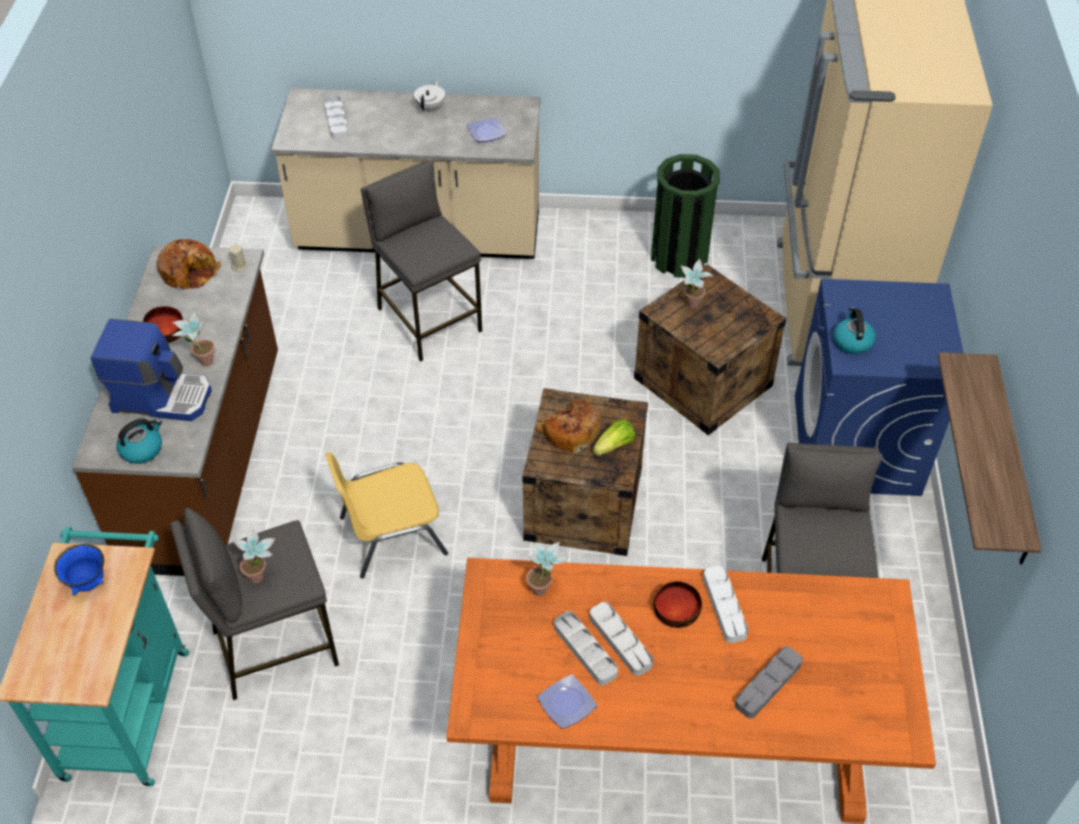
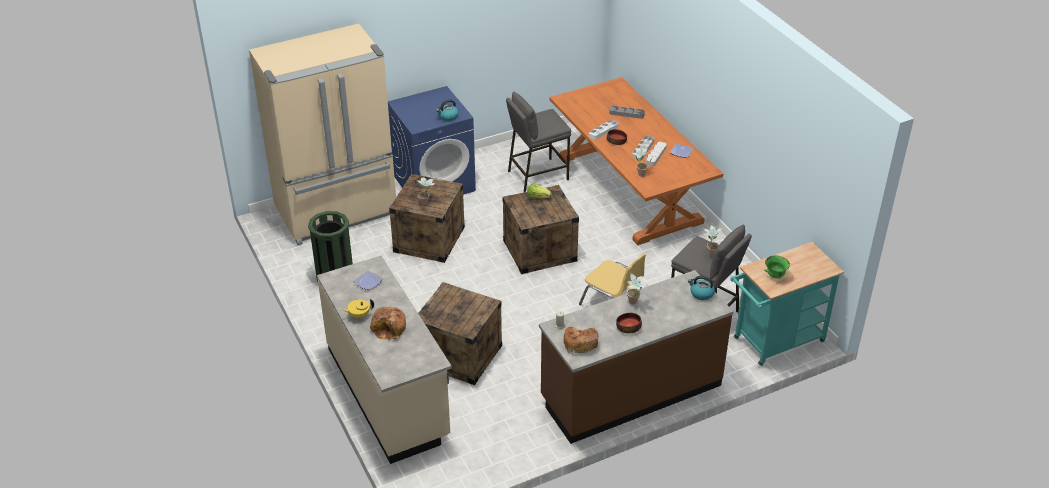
camera: 120 degrees left, 10 degrees down
(88, 582) = (775, 276): blue bowl -> green bowl
(162, 396) = (667, 305): coffee machine -> none
(336, 120) = (401, 350): white tray -> none
(429, 319) = (459, 355): grey stool -> crate
(431, 107) = (359, 315): white teapot -> yellow teapot
(570, 431) = (540, 212): bread -> bread (389, 328)
(1011, 463) = (500, 54): shelf -> none

